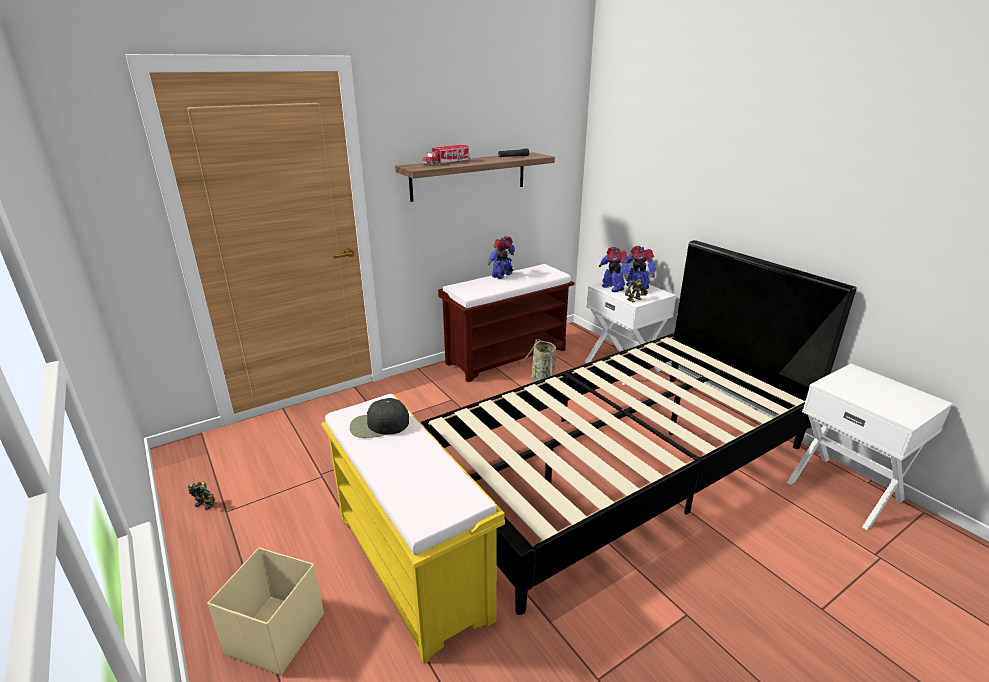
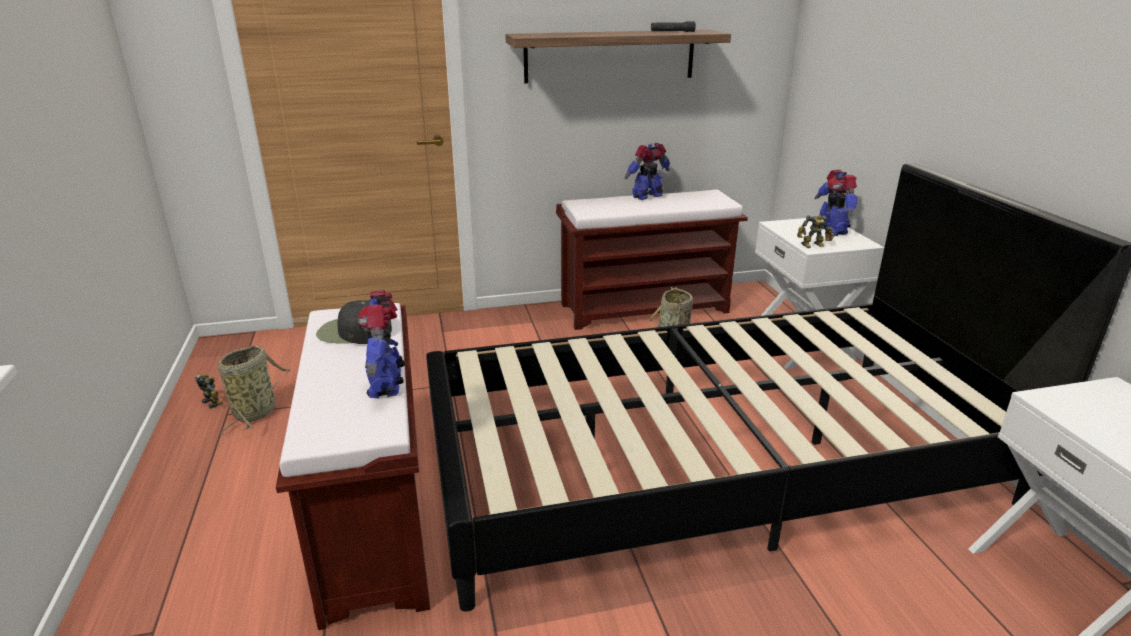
camera: 20 degrees right, 0 degrees up
(252, 503) = (257, 411): none -> basket
(274, 635) = (190, 550): beige storage box -> none
(413, 565) = (376, 519): yellow bench -> brown bench
(446, 162) = (572, 33): toy truck -> none
(613, 288) = (793, 228): toy robot -> toy robot (386, 384)

